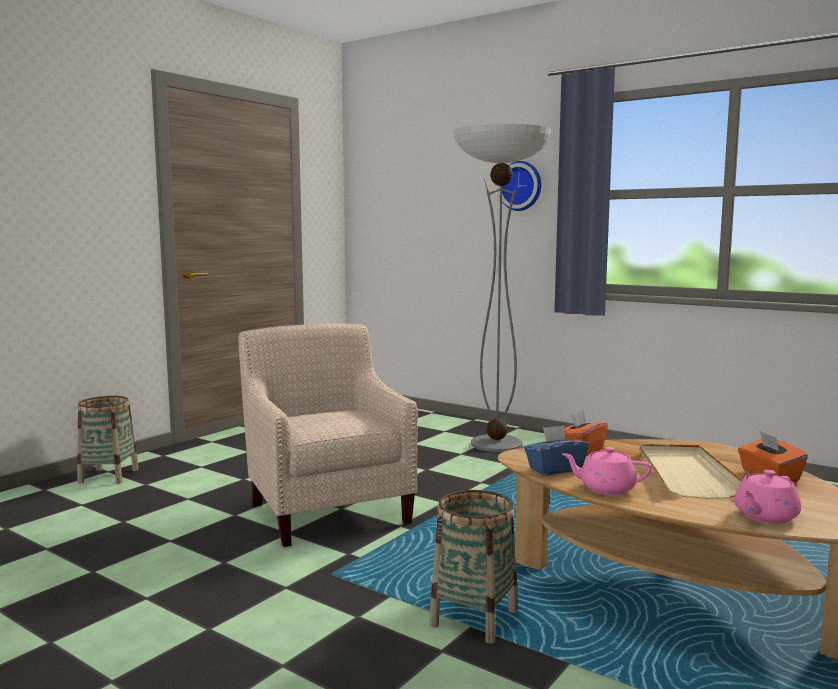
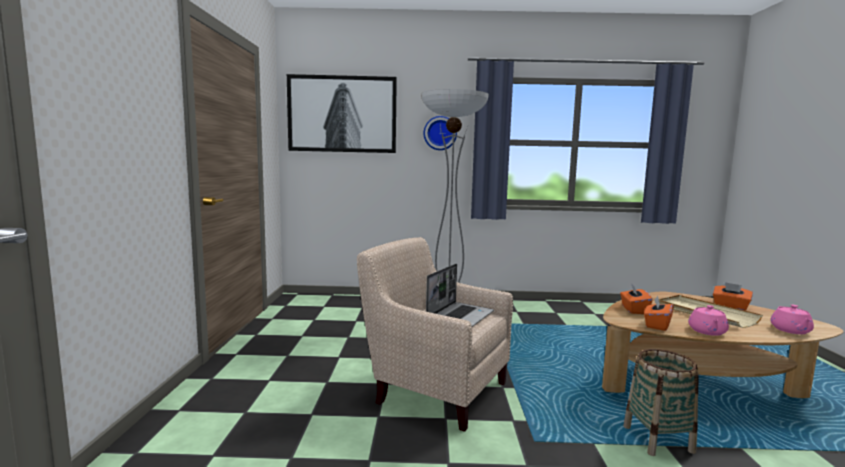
camera: 35 degrees left, 0 degrees up
(108, 476) = (189, 415): basket -> none
(336, 420) = (460, 317): none -> laptop
(407, 168) = (342, 114): none -> picture
(555, 469) = (657, 325): blue tissue box -> orange tissue box
(605, 488) = (707, 332): pink teapot -> pink teapot turned 45 degrees counterclockwise

